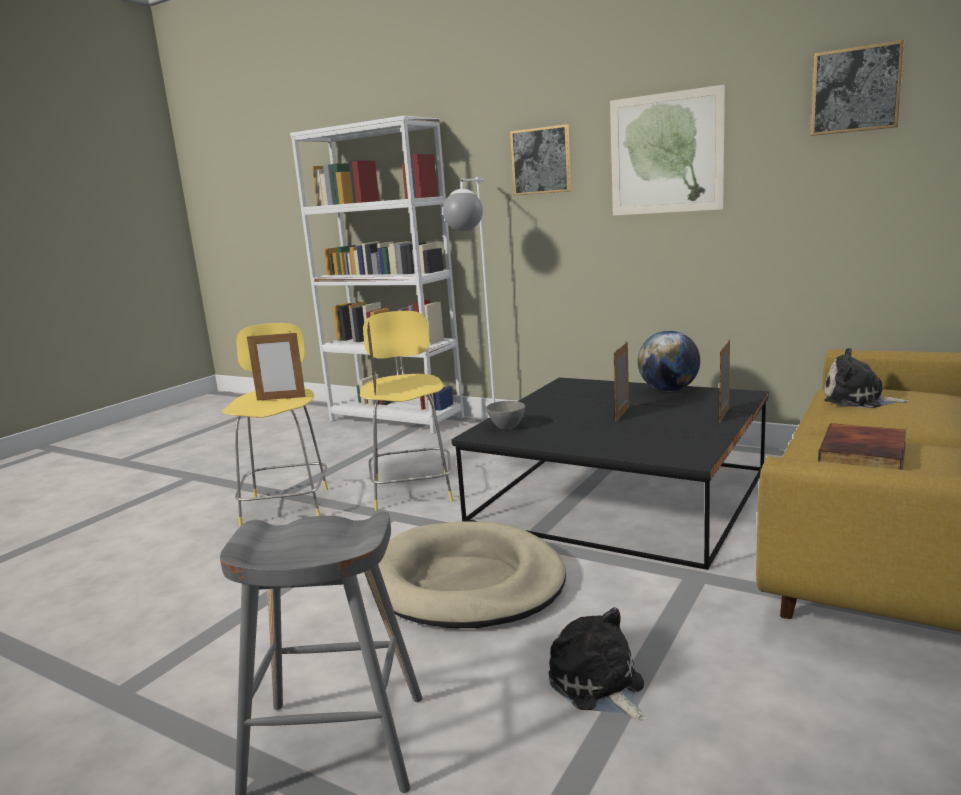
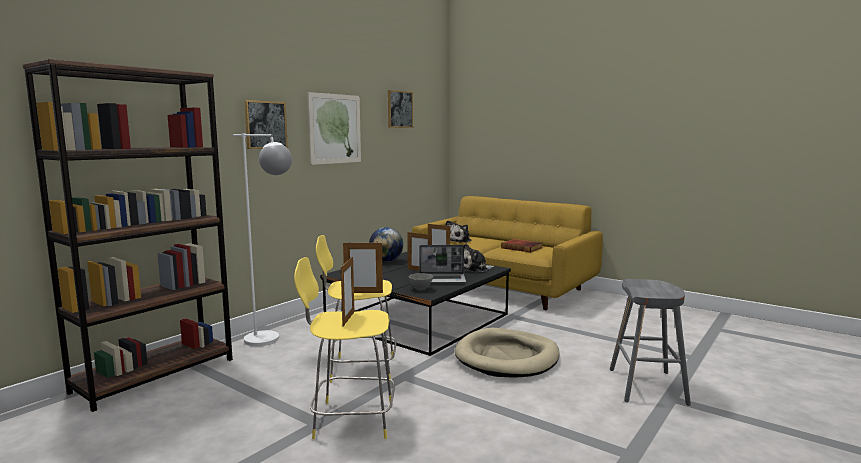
camera: 85 degrees left, 5 degrees down
(396, 419) = (155, 375): white bookcase -> brown bookcase
(572, 432) = (442, 279): none -> laptop
(598, 686) = (594, 339): plush toy -> plush toy (475, 269)

